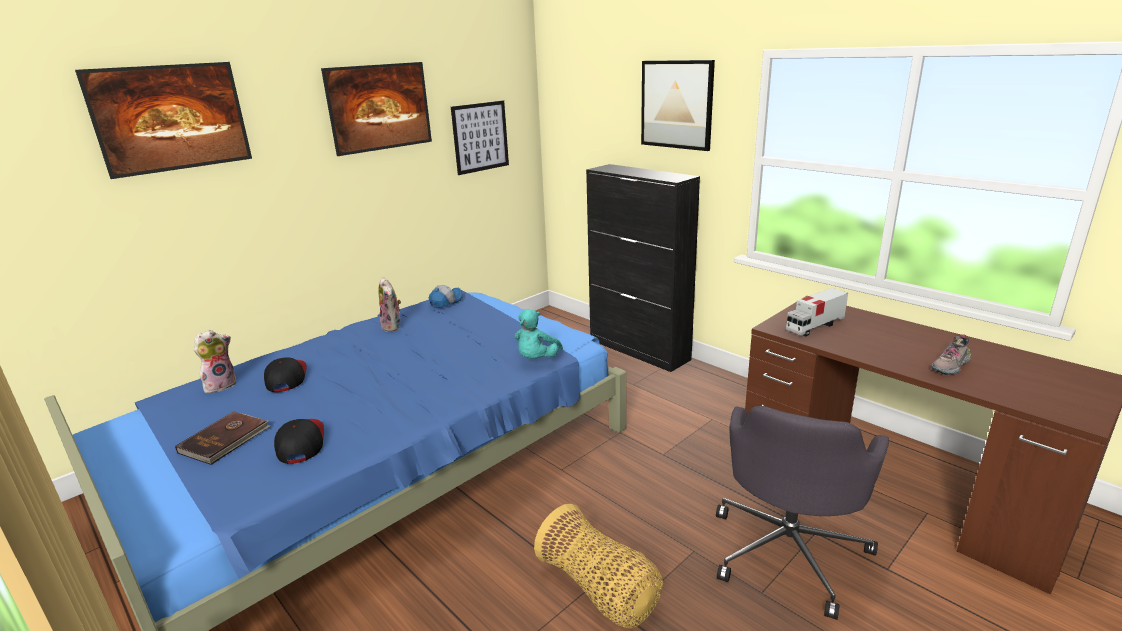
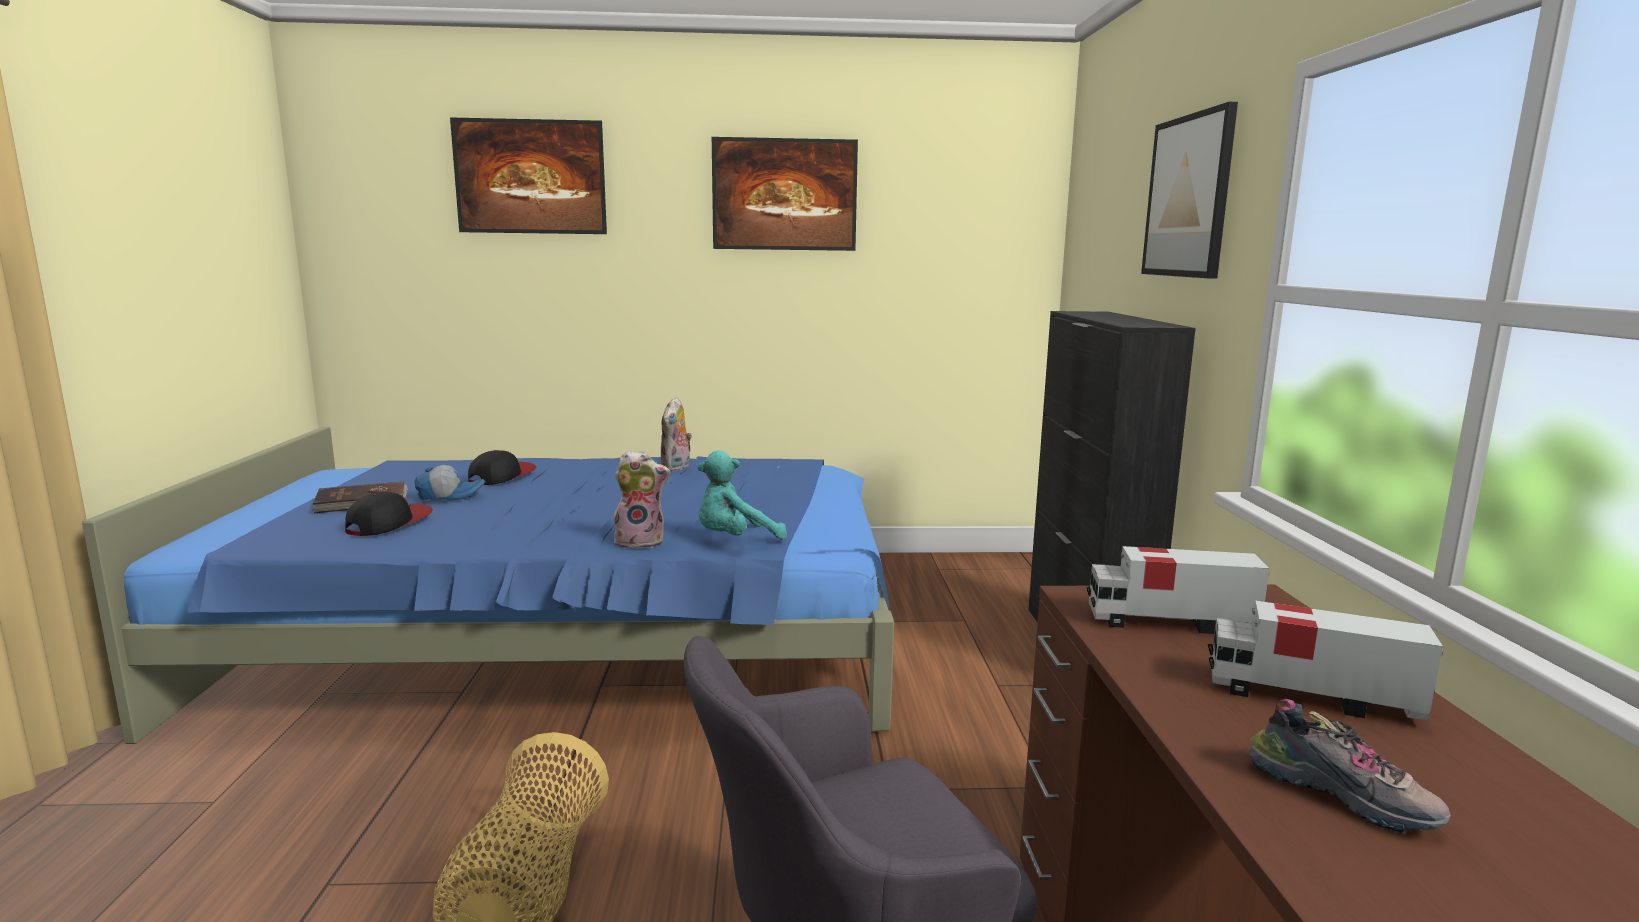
camera: 40 degrees right, 10 degrees down
(221, 385) = (455, 467): plush toy -> plush toy (641, 542)
(445, 301) = (776, 463): cap -> cap (450, 495)
(480, 137) = (943, 257): picture -> none
(892, 337) = (1309, 697): none -> toy truck
(951, 366) = (1342, 795): shoe -> shoe turned 135 degrees counterclockwise

